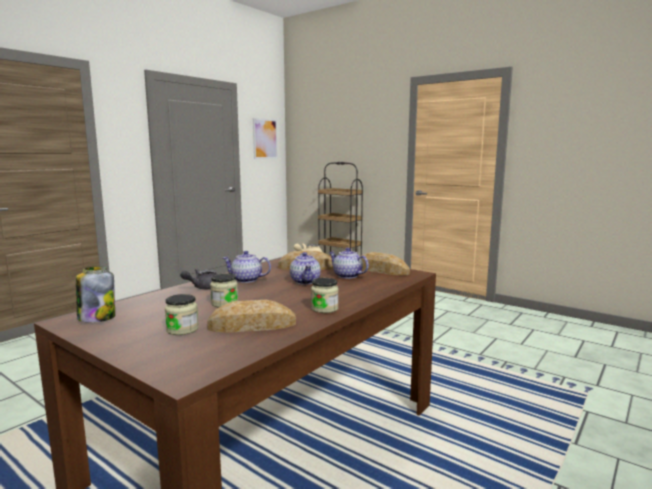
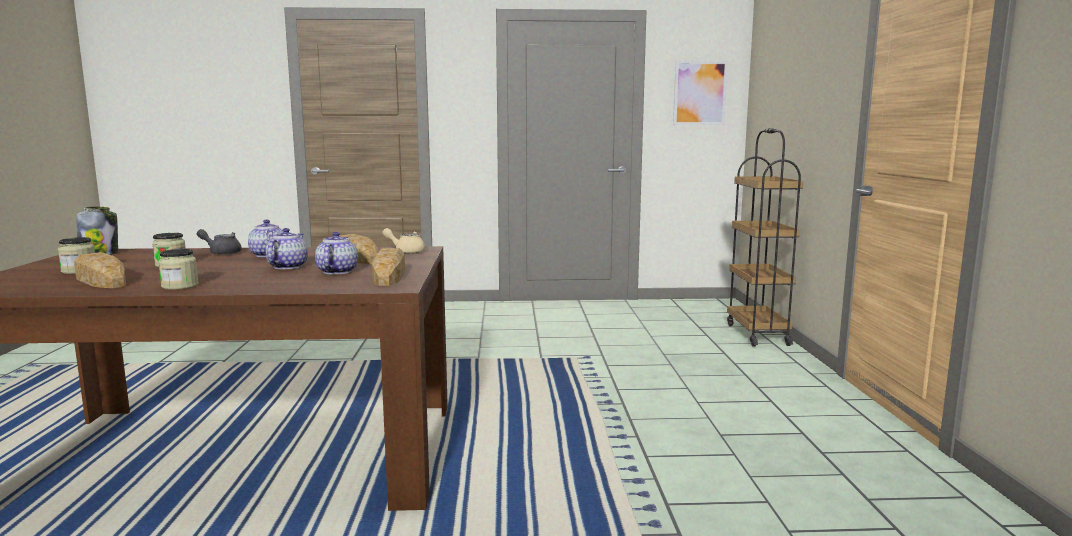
camera: 50 degrees right, 0 degrees up
(305, 281) = (287, 266): teapot -> teapot turned 150 degrees clockwise

